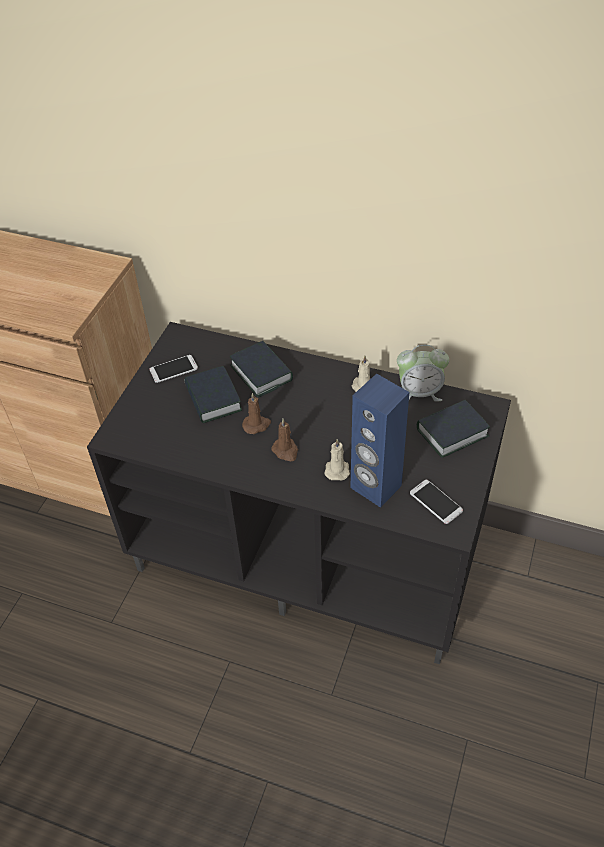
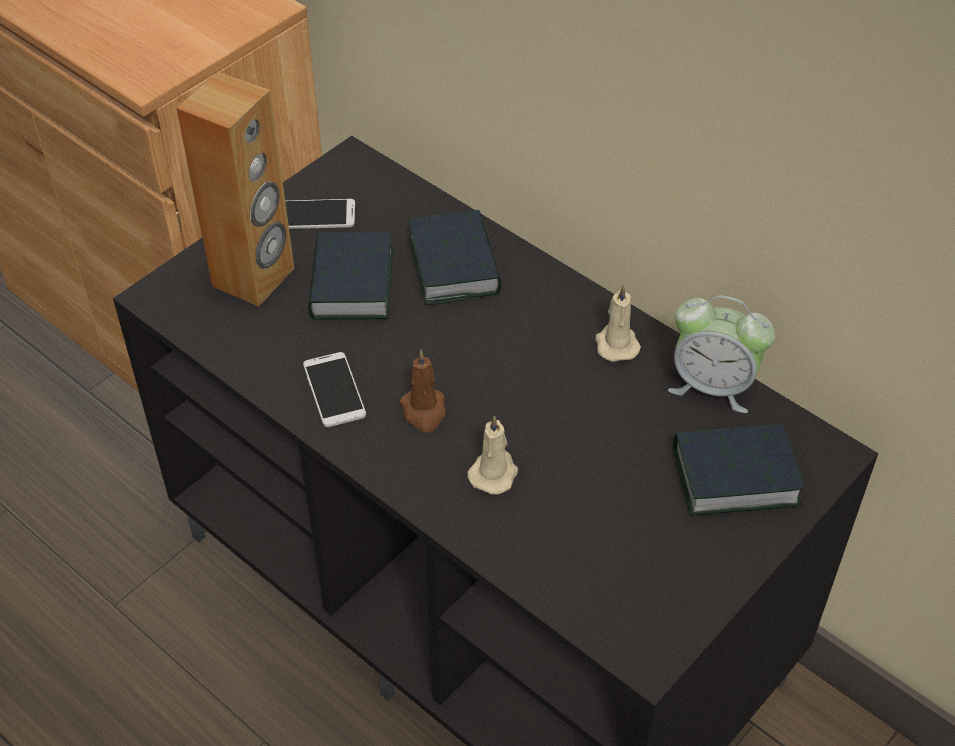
camera: 20 degrees right, 0 degrees up
(159, 411) = (254, 277): none -> brown speaker
(257, 425) = (399, 351): brown candle -> none
(375, 487) = (545, 527): blue speaker -> none
(436, 502) = (639, 591): phone -> phone (334, 390)

